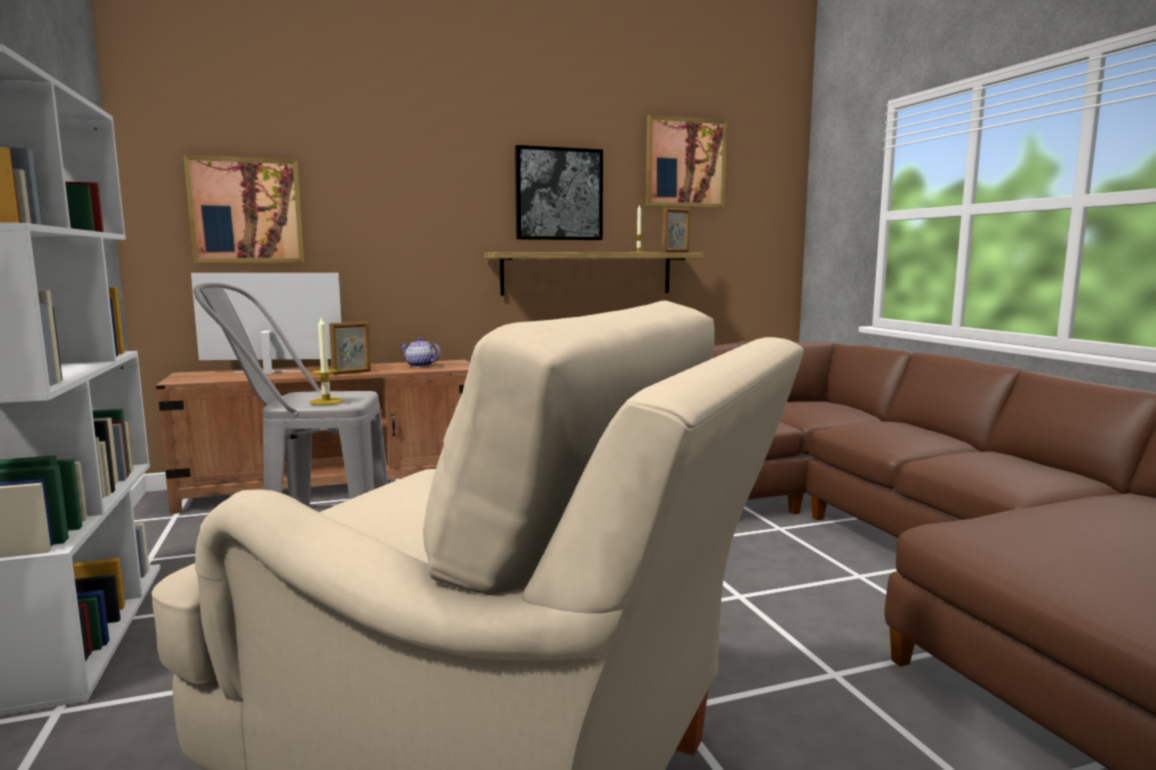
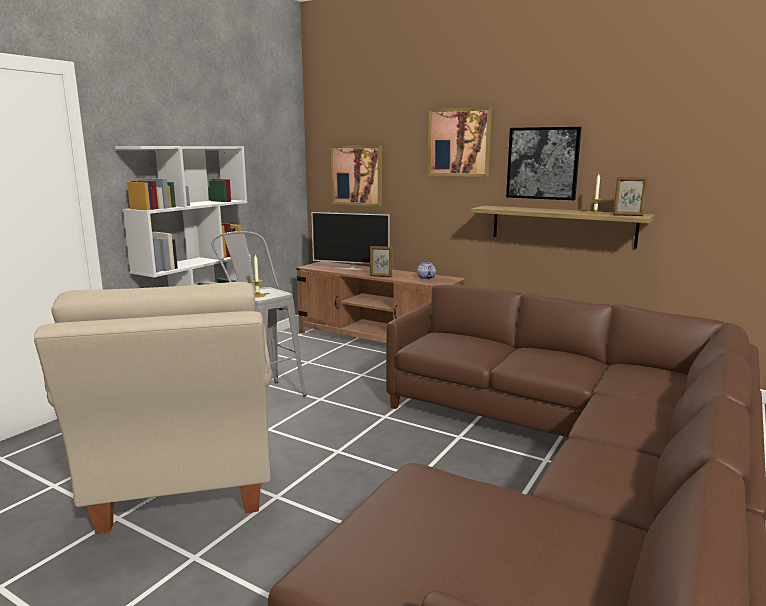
camera: 50 degrees right, 5 degrees up
(270, 372) = (351, 269): television -> television turned 150 degrees clockwise
(685, 163) = (665, 133): picture -> picture (459, 142)

